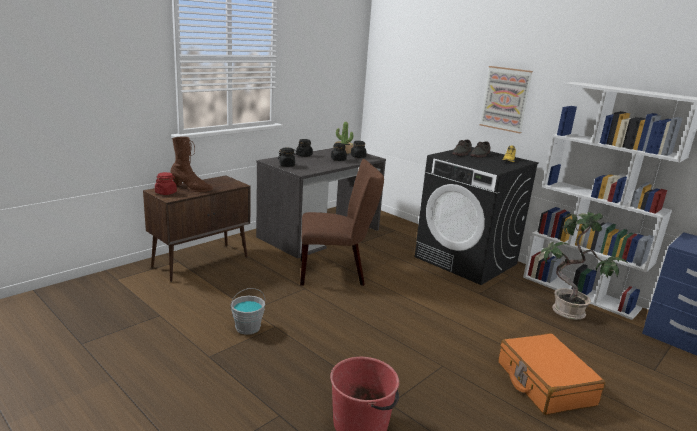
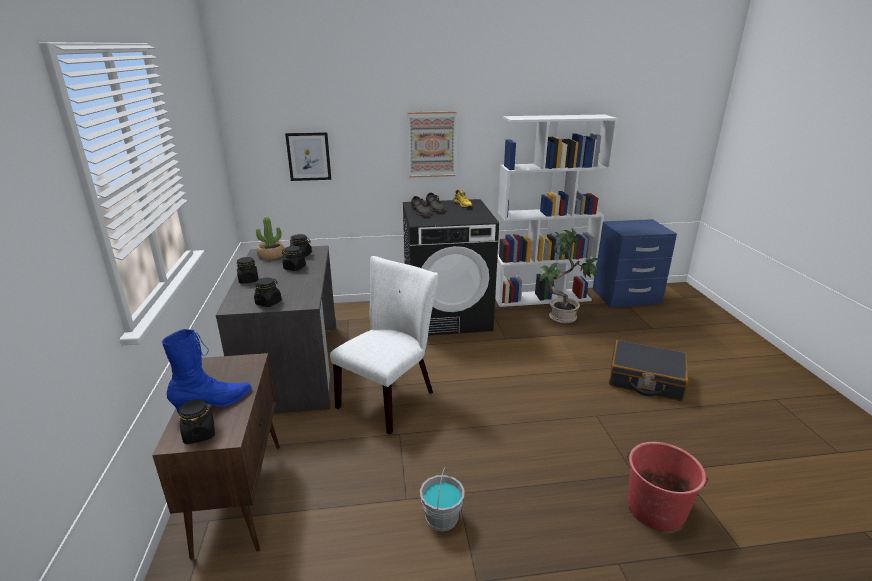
camera: 50 degrees left, 5 degrees up
(166, 193) = (199, 434): red jar -> black jar
(191, 188) = (214, 404): brown boot -> blue boot
(336, 272) = (390, 397): brown chair -> white chair
(412, 91) = (309, 156): none -> picture
(544, 383) = (645, 380): orange suitcase -> black suitcase

